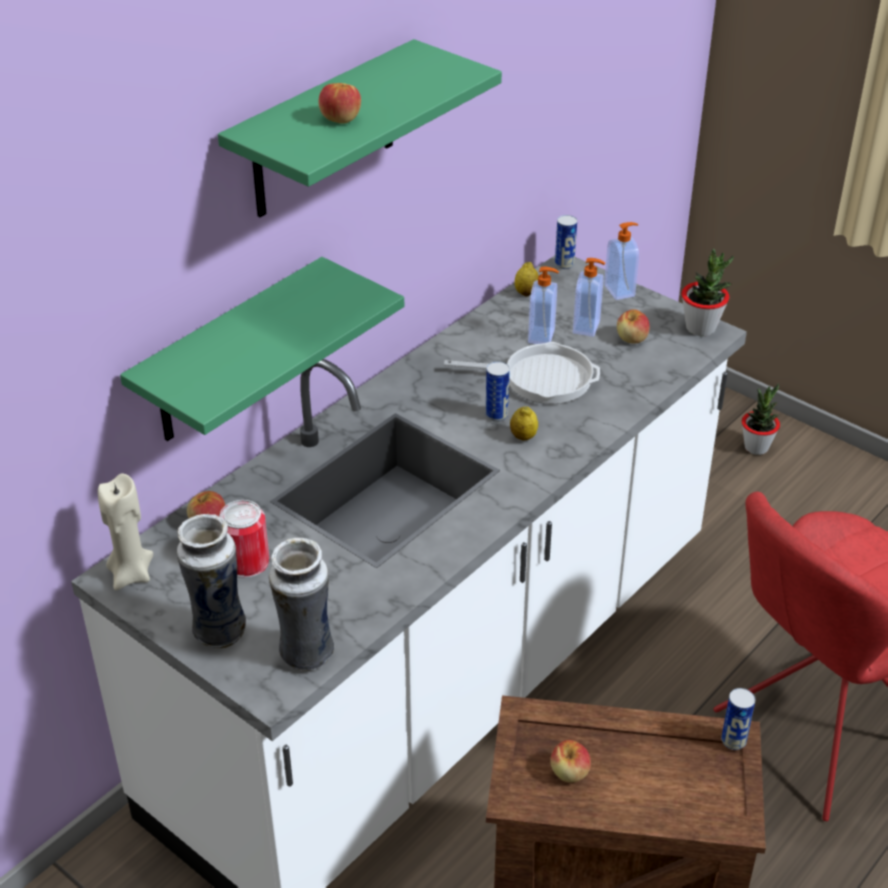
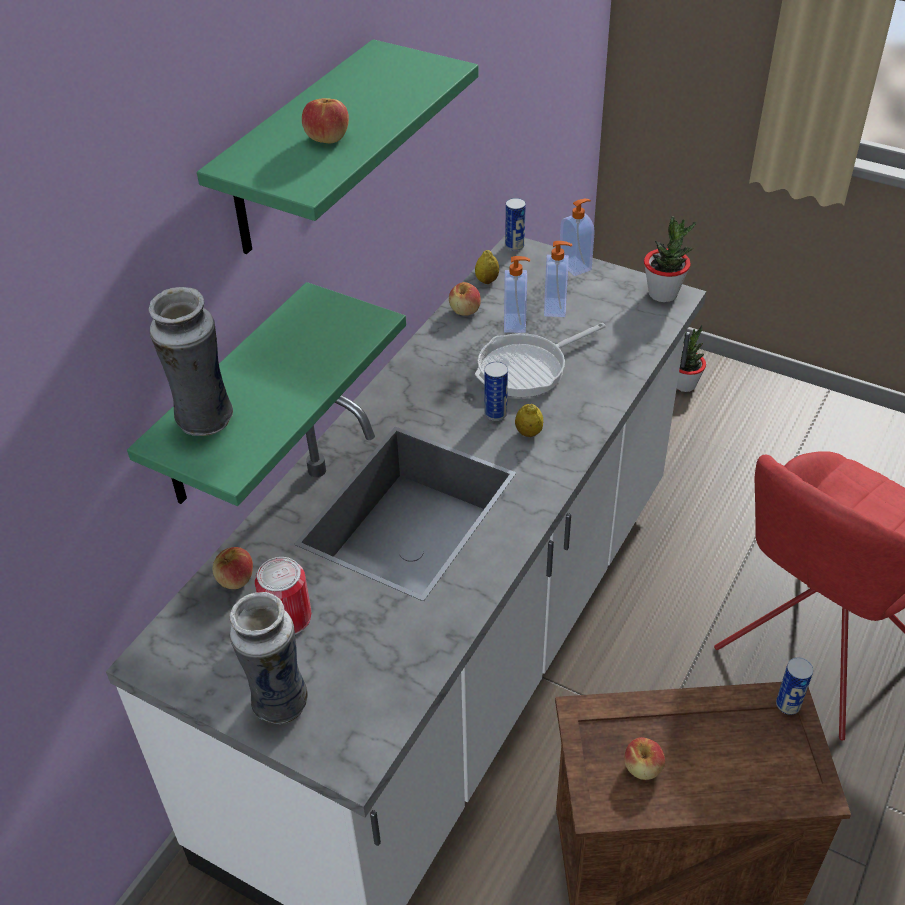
camera: 10 degrees left, 5 degrees up
(131, 574) = (169, 652): beige candle -> none
(306, 655) = (378, 714): vase -> vase (204, 421)
(541, 378) = (527, 368): frying pan -> frying pan turned 150 degrees clockwise
(632, 338) = (601, 314): apple -> apple (465, 310)

